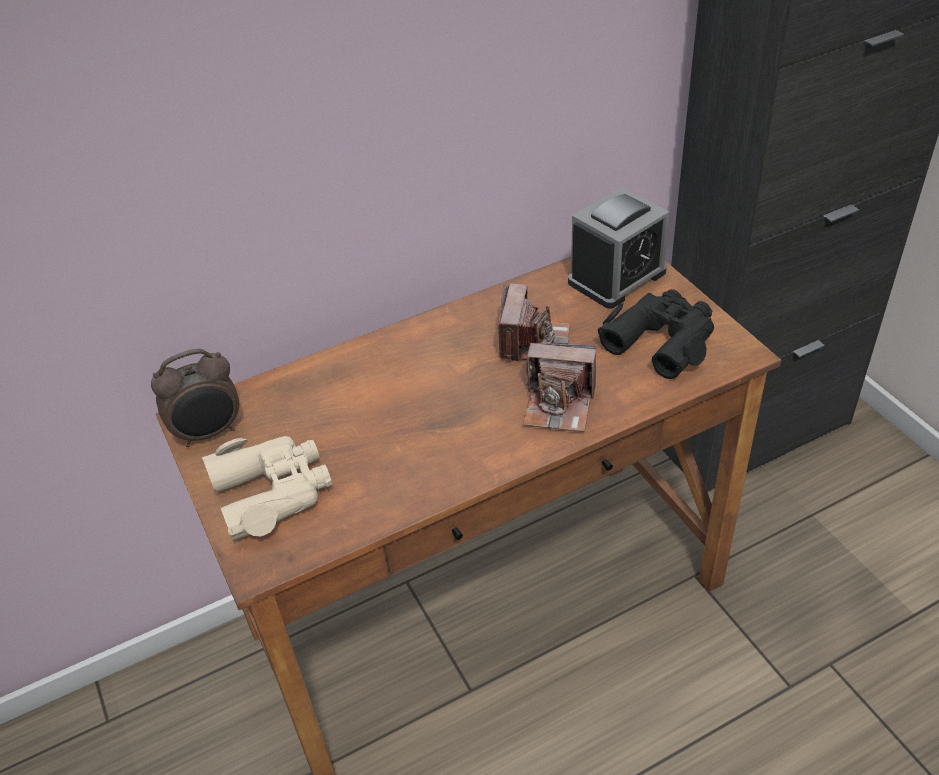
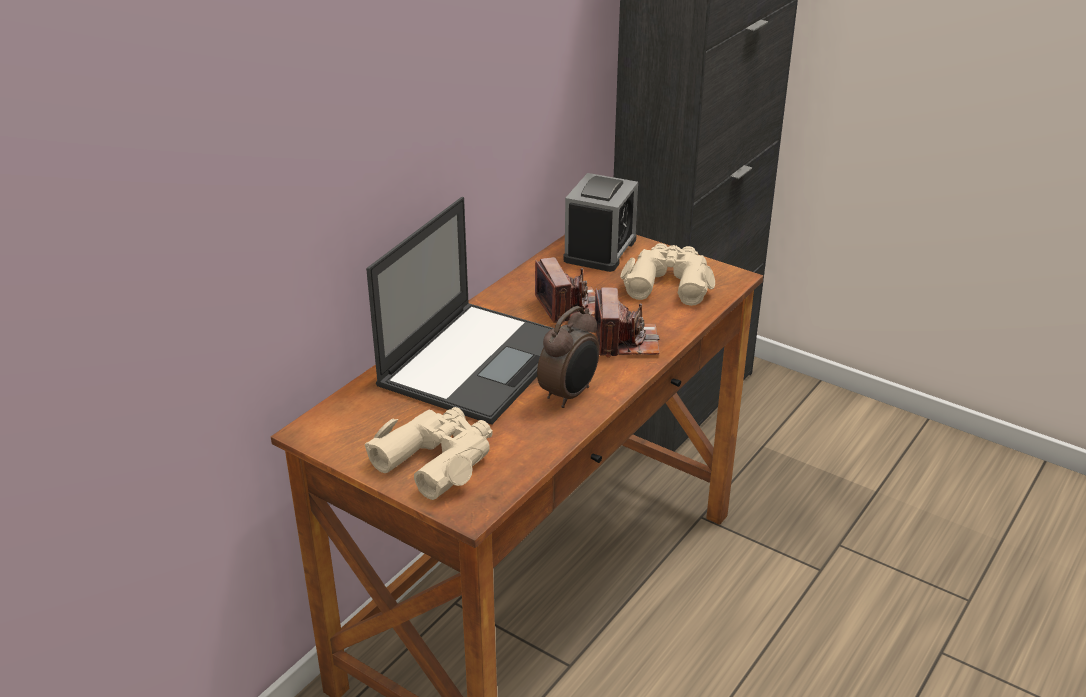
camera: 30 degrees left, 10 degrees down
(209, 433) = (339, 436): alarm clock -> alarm clock (570, 394)
(393, 383) = (477, 360): none -> laptop
(559, 405) = (625, 341): camera -> camera turned 75 degrees counterclockwise
(661, 339) = (668, 282): black binoculars -> beige binoculars

